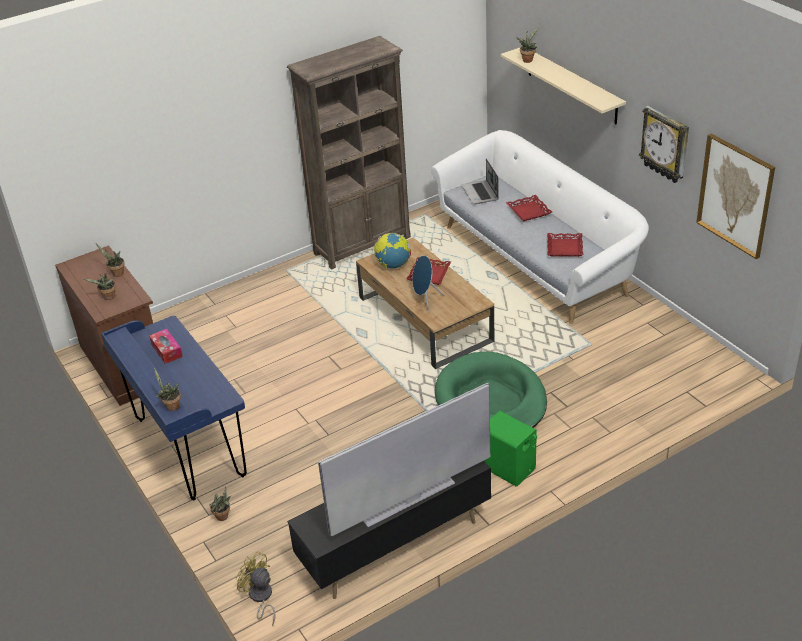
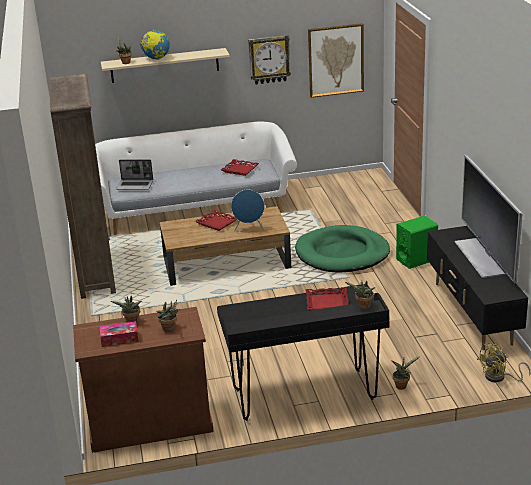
camera: 70 degrees left, 10 degrees down
(167, 350) = (269, 313): tissue box -> tissue box (119, 339)
(189, 448) = (304, 395): blue desk -> black desk
(393, 265) = (190, 235): globe -> globe (156, 59)
(528, 211) = (182, 172): red tray -> red tray (327, 303)

